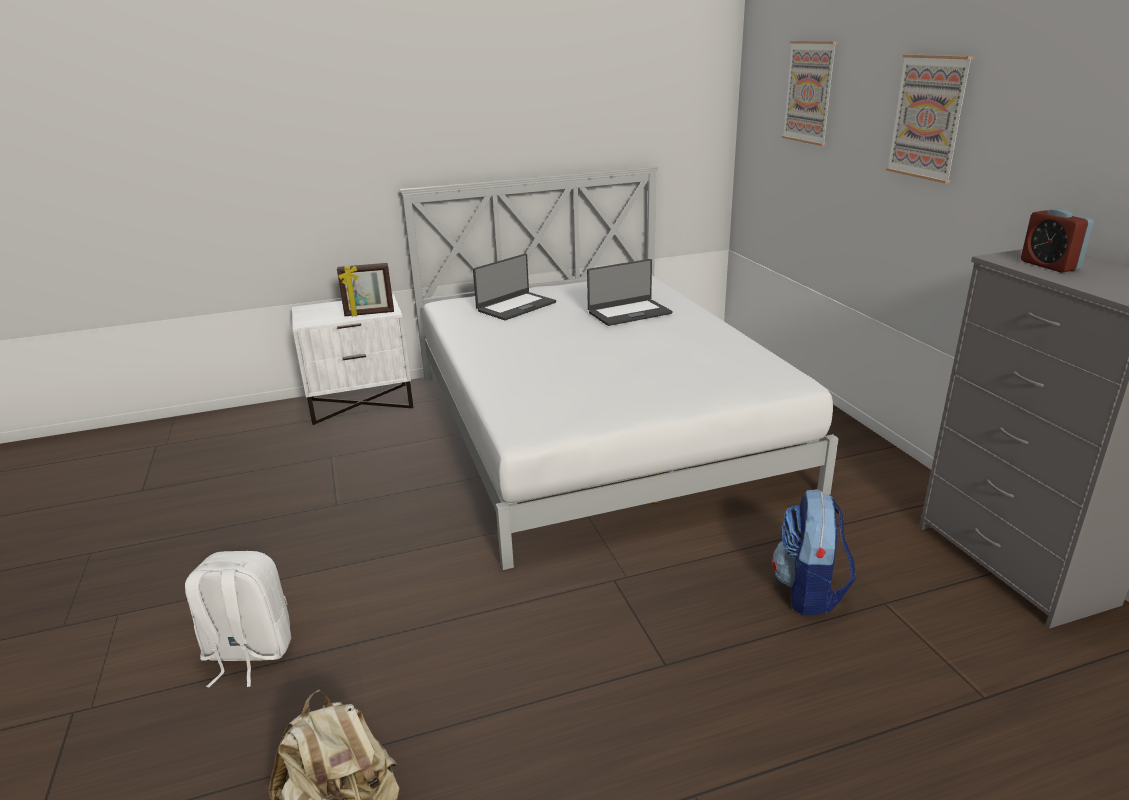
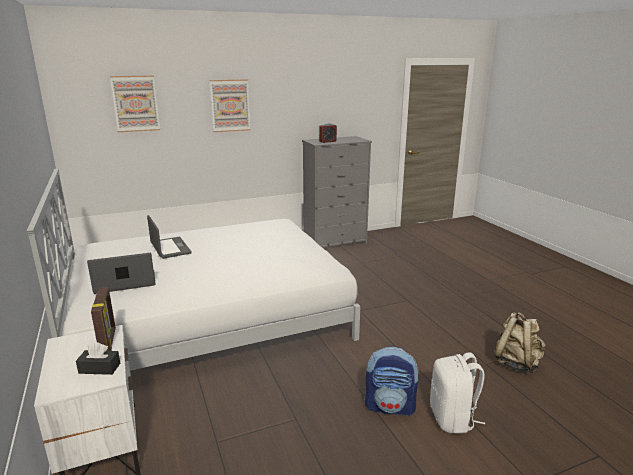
camera: 95 degrees left, 5 degrees down
(325, 317) = (99, 368): none -> black tissue box
(515, 306) = (125, 283): laptop -> laptop turned 60 degrees counterclockwise
(809, 591) = (357, 273): backpack -> backpack (390, 406)

